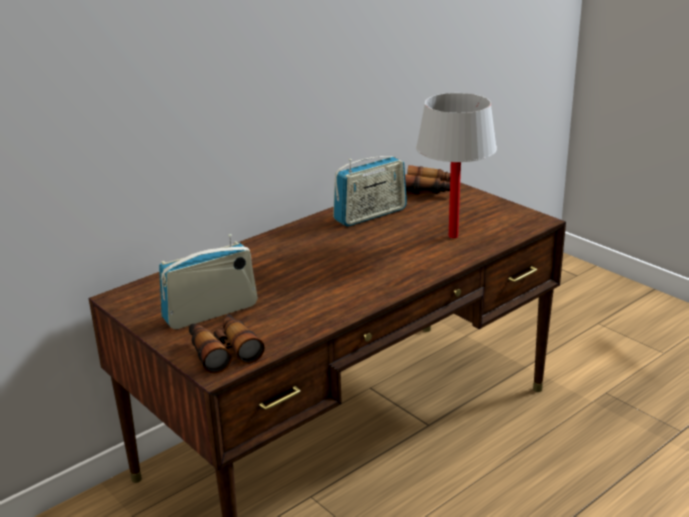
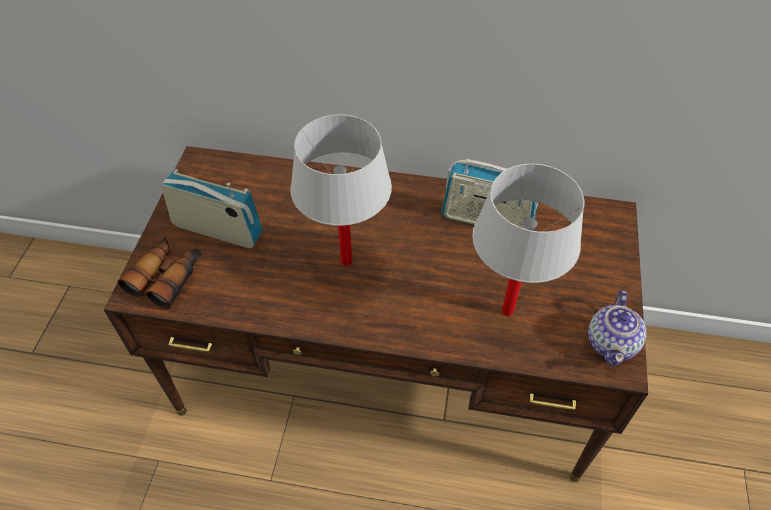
camera: 50 degrees right, 25 degrees up
(328, 273) = (346, 261): none -> white table lamp
(431, 190) = (591, 232): binoculars -> none
(519, 216) = (612, 343): none -> teapot

